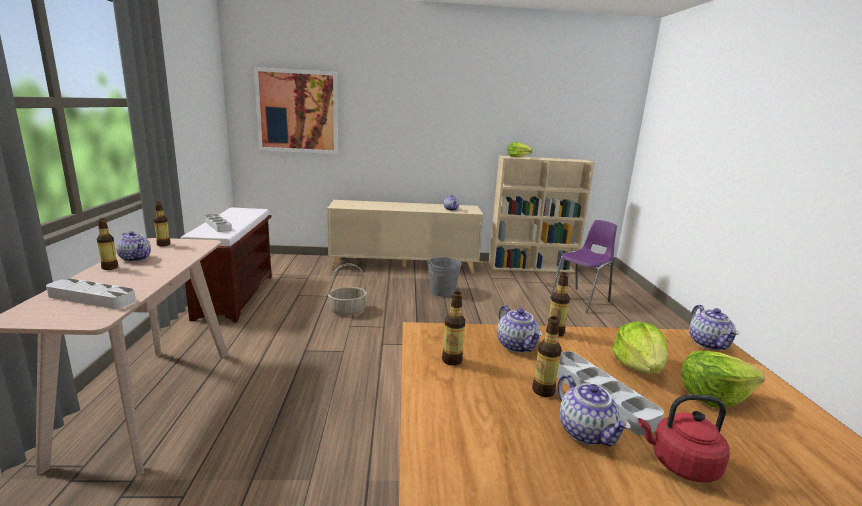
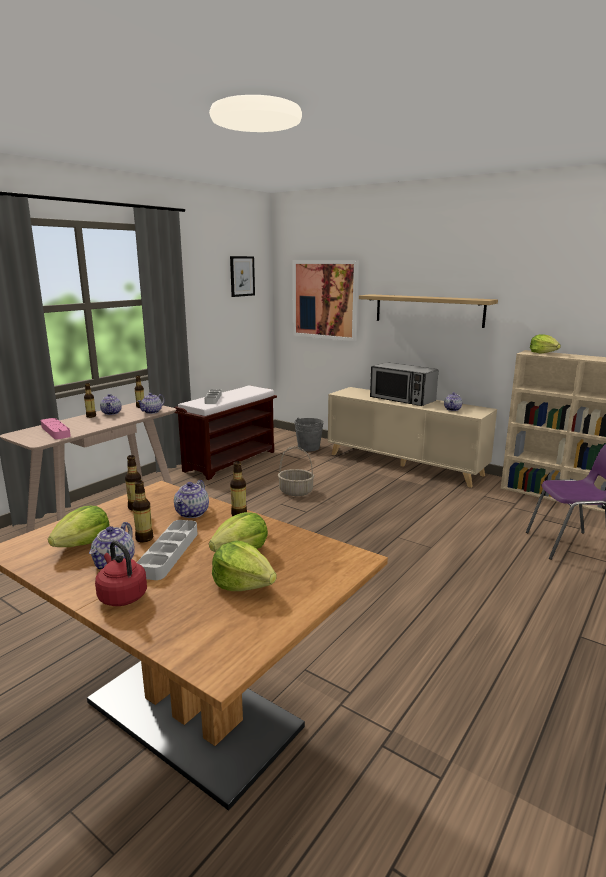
camera: 40 degrees right, 0 degrees up
(92, 298) = (55, 431): grey tray -> pink tray
(203, 80) = (242, 276): none -> picture
(399, 206) = (402, 399): none -> microwave
(413, 123) = (428, 310): none -> shelf
(442, 292) = (406, 497): grey bucket -> grey bucket (308, 447)
(503, 427) = (83, 544): none -> lettuce
(709, 344) = (345, 561): teapot -> teapot (152, 412)

